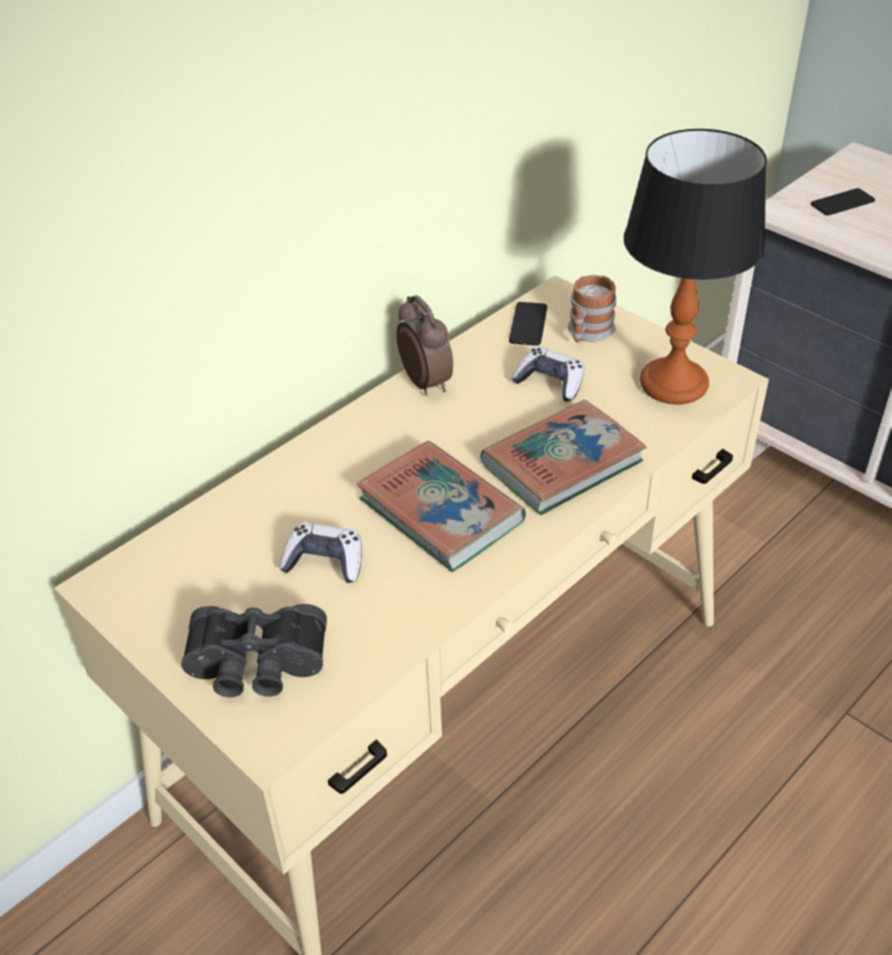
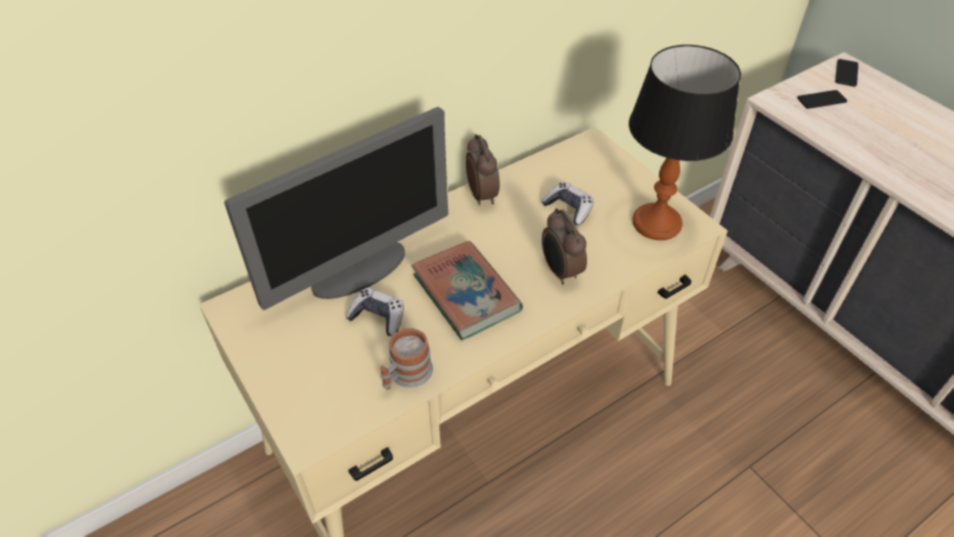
camera: 10 degrees right, 5 degrees up
(256, 666) = (313, 385): black binoculars -> none
(281, 505) = (360, 270): none -> monitor
(528, 324) = (565, 162): phone -> phone (846, 73)
(562, 463) = (560, 271): book -> alarm clock
(588, 333) = (605, 174): mug -> mug (405, 375)

